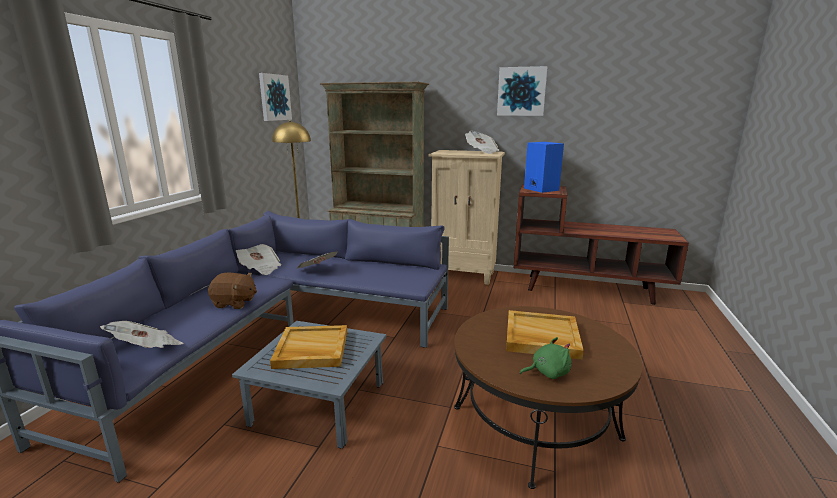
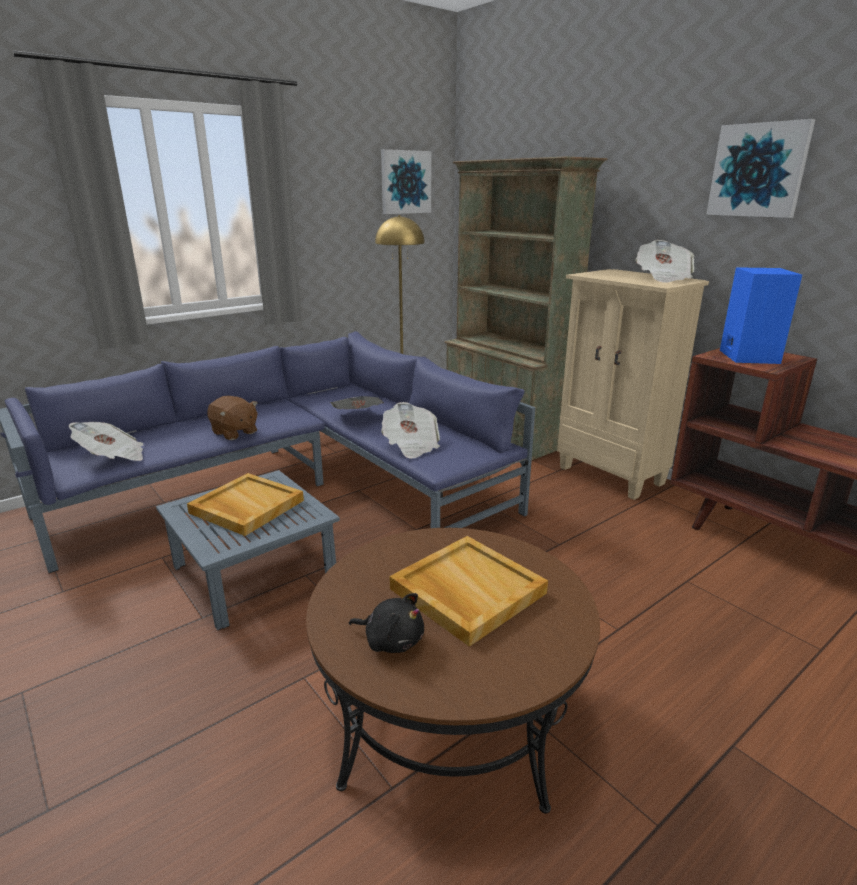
camera: 35 degrees right, 5 degrees up
(260, 268) = (308, 400): newspaper -> newspaper (411, 445)
(547, 372) = (391, 640): green plush toy -> black plush toy

